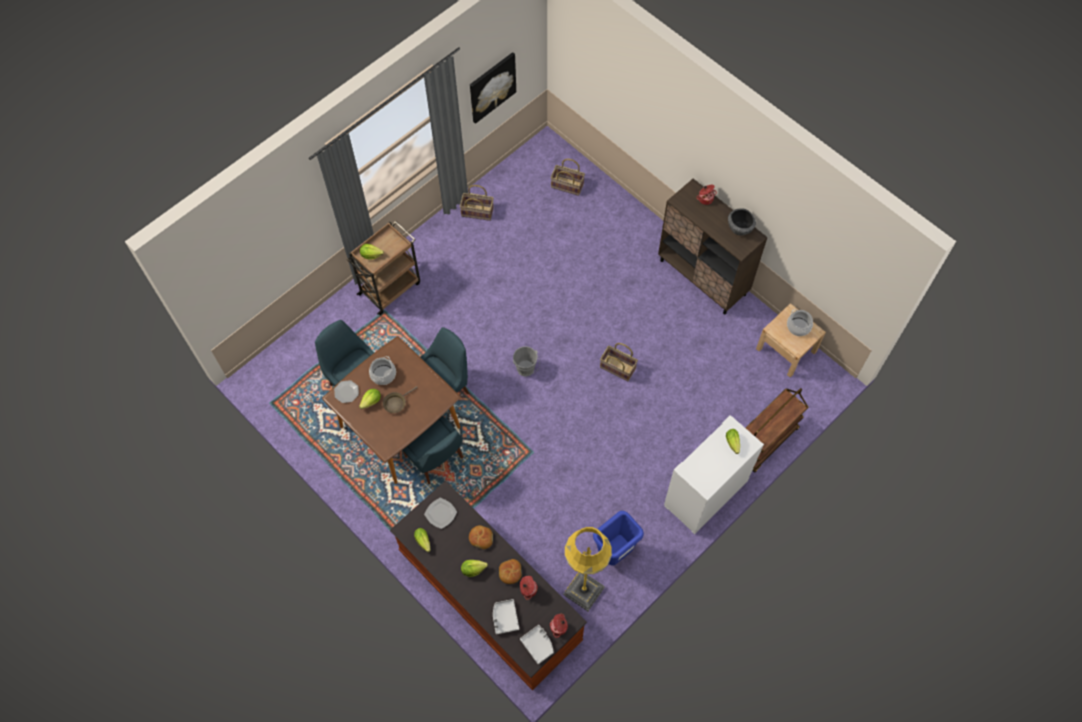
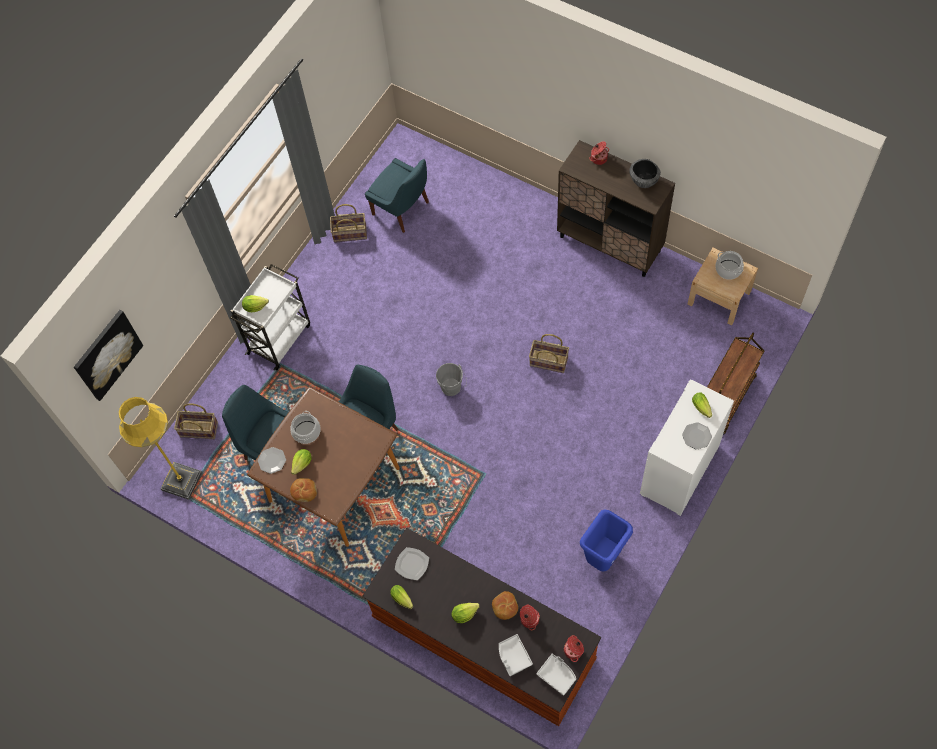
camera: 10 degrees left, 0 degrees up
(390, 287) = (279, 338): brown cart -> white cart
(396, 403) = (329, 458): brown frying pan -> none
(435, 459) = (382, 508): blue chair -> blue chair (402, 209)
(481, 538) = (463, 578): bread -> bread (304, 491)
(492, 87) = (338, 94): picture -> picture (107, 354)
(567, 186) = (438, 182): basket -> basket (198, 430)
(584, 591) = (582, 606): yellow floor lamp -> yellow floor lamp (182, 481)
(721, 467) = (696, 436): none -> plate

